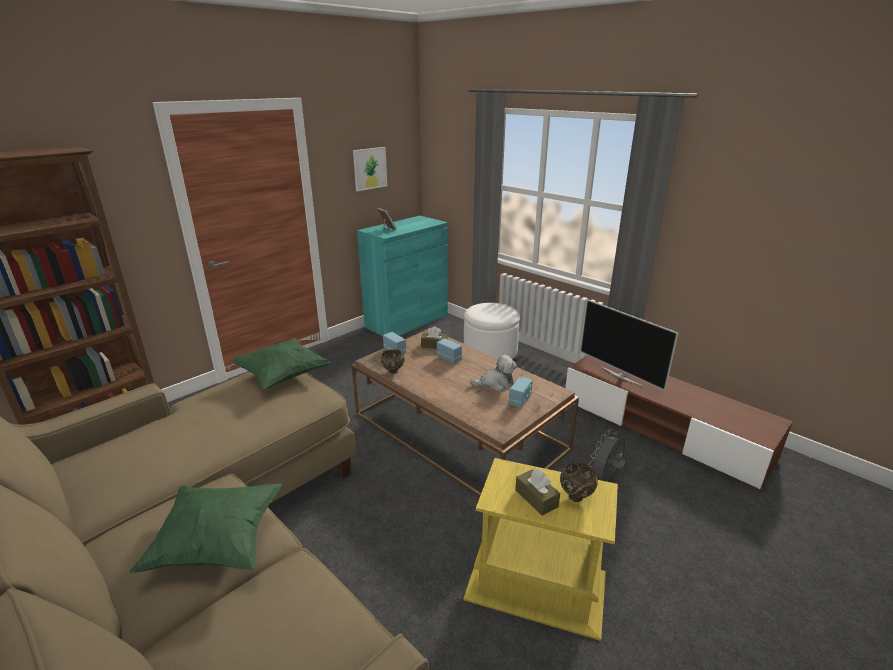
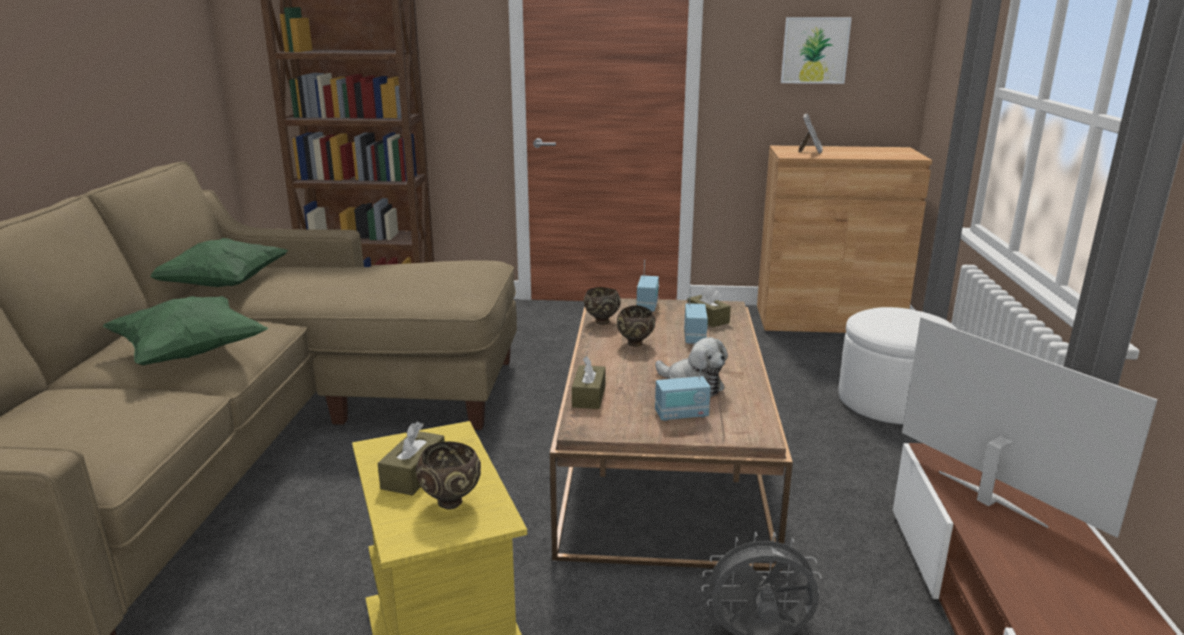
camera: 50 degrees right, 5 degrees down
(283, 376) = (470, 272): green pillow -> green pillow (222, 285)
(407, 321) = (828, 319): turquoise cabinet -> brown cabinet
(433, 376) = (635, 344): none -> brown bowl
(471, 415) = (589, 396): none -> brown tissue box
(621, 375) = (989, 499): television -> television turned 135 degrees clockwise

